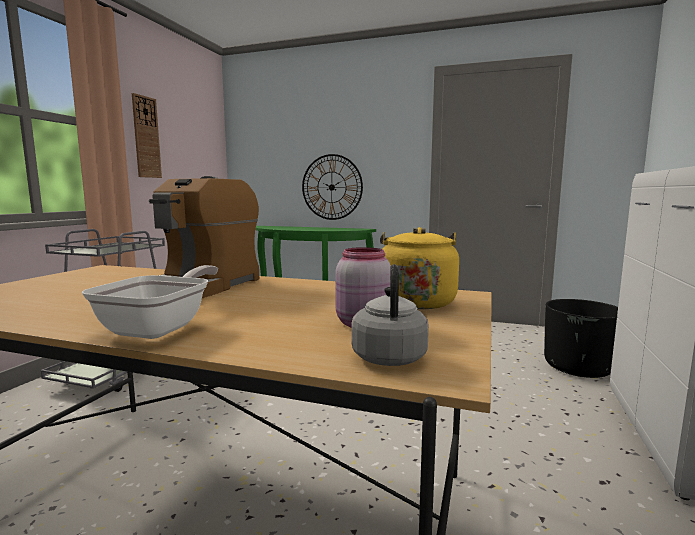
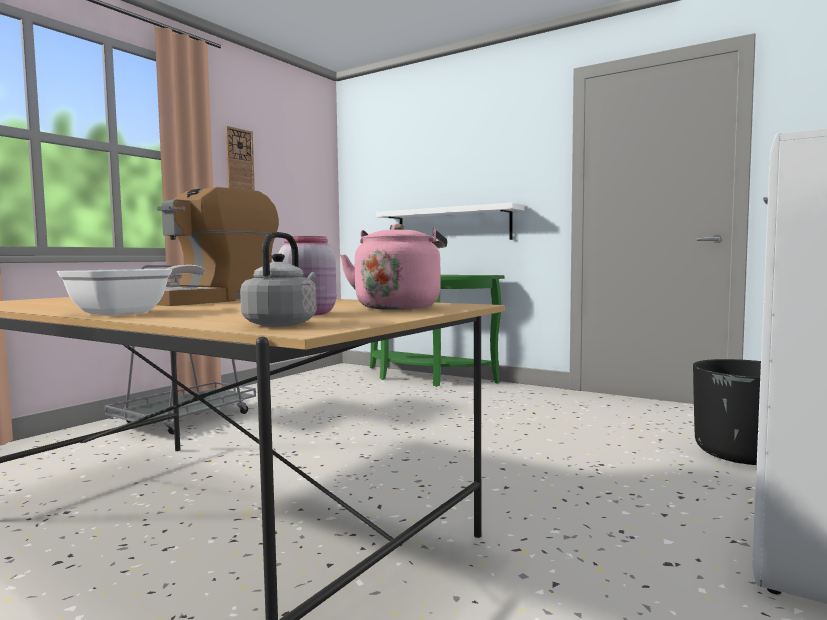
camera: 15 degrees right, 5 degrees down
(331, 187) = (453, 225): wall clock -> white shelf
(415, 301) = (398, 307): yellow kettle -> pink kettle

